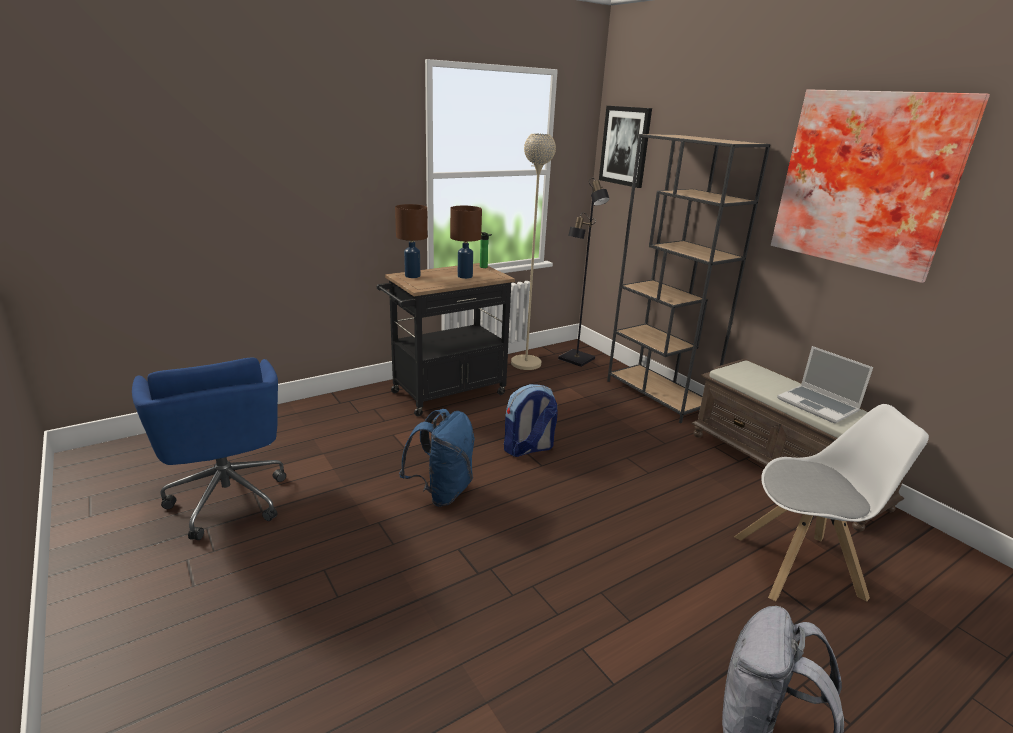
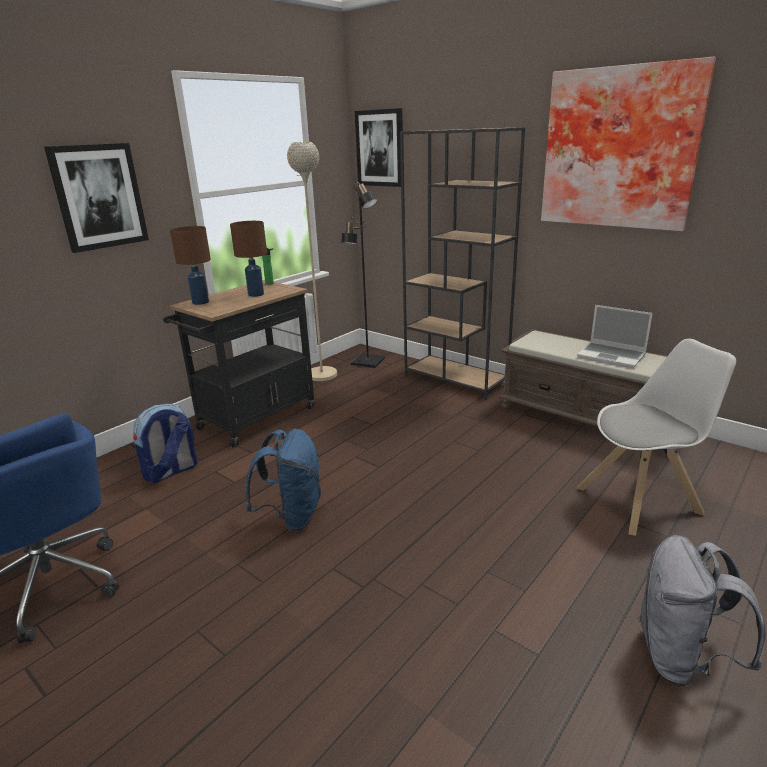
camera: 15 degrees left, 0 degrees up
(341, 169) = (99, 197): none -> picture
(528, 449) = (359, 454): backpack -> backpack (171, 471)

